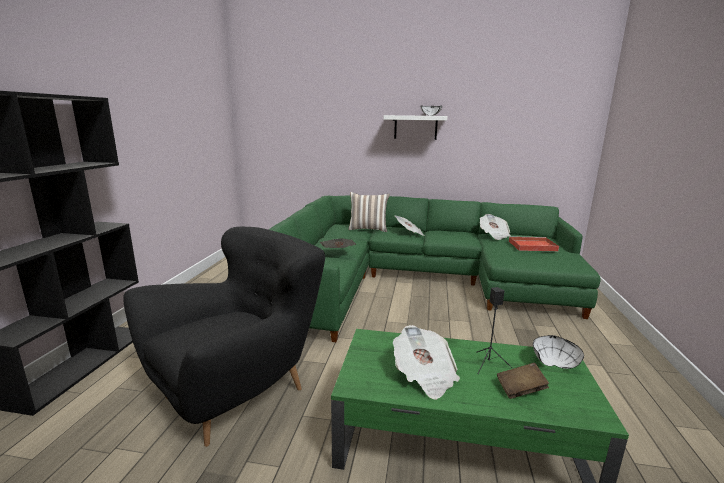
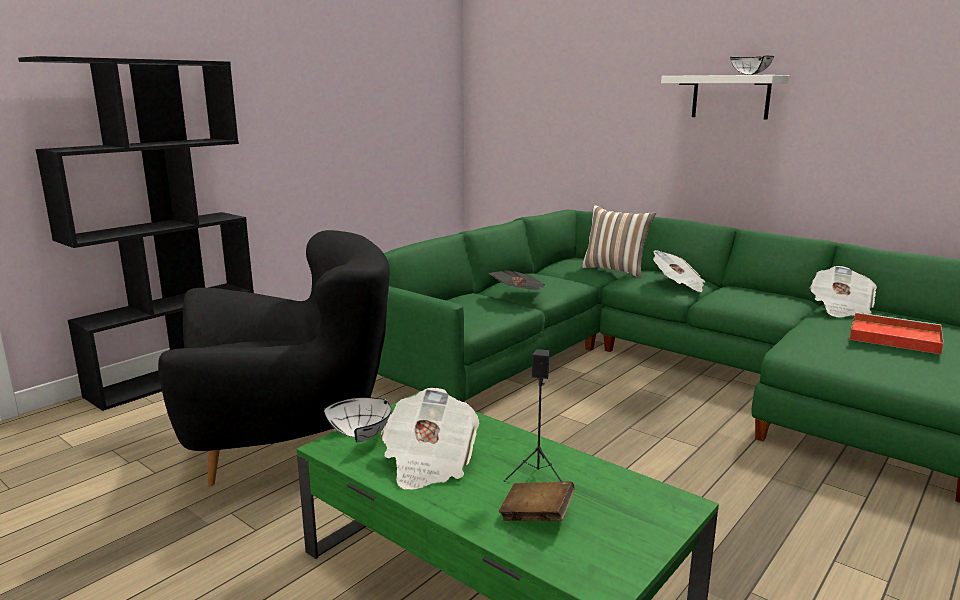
camera: 30 degrees right, 0 degrees up
(553, 362) = (646, 503): white bowl -> white bowl (364, 435)

